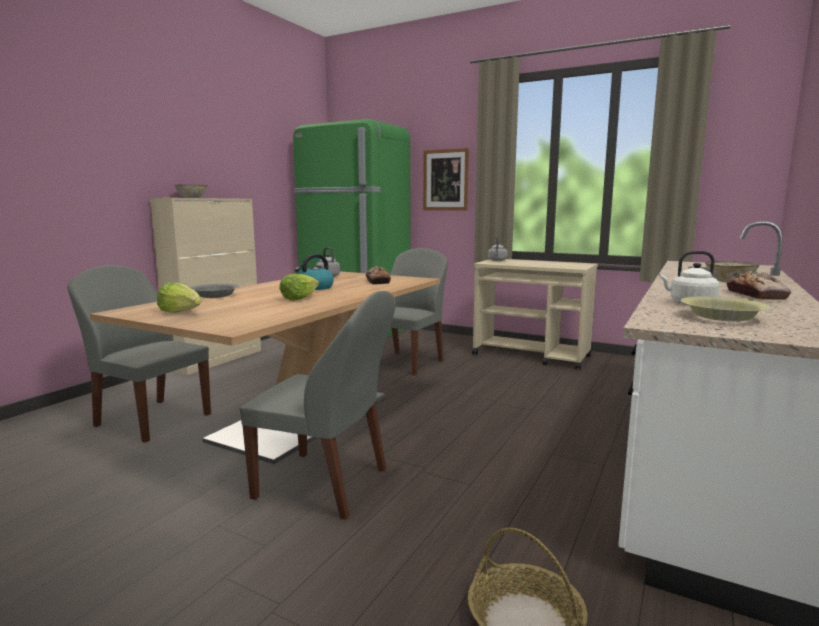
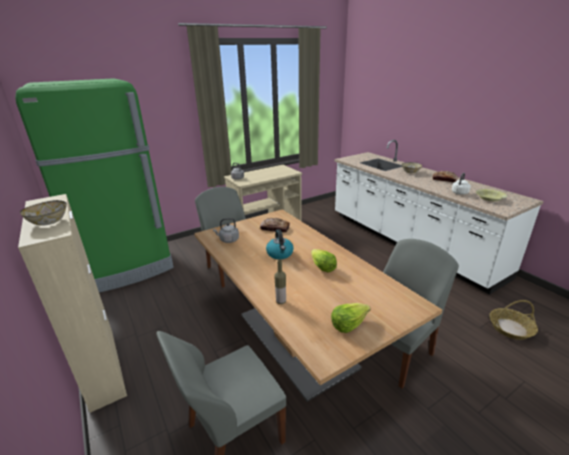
camera: 60 degrees left, 15 degrees up
(215, 296) = (281, 301): grey bowl -> bottle
(445, 180) = (166, 123): picture -> none

